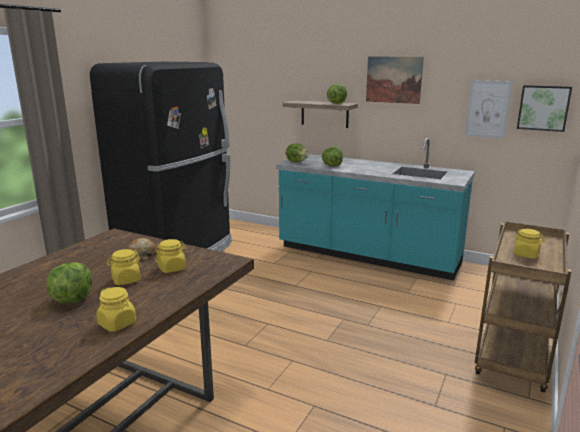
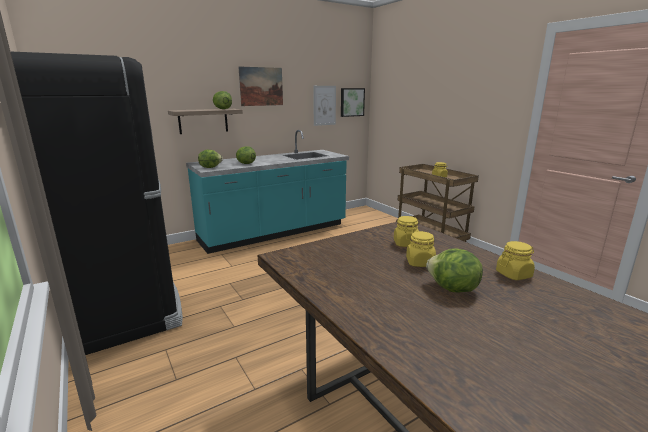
camera: 60 degrees left, 0 degrees up
(142, 255) = (360, 250): bread -> none

